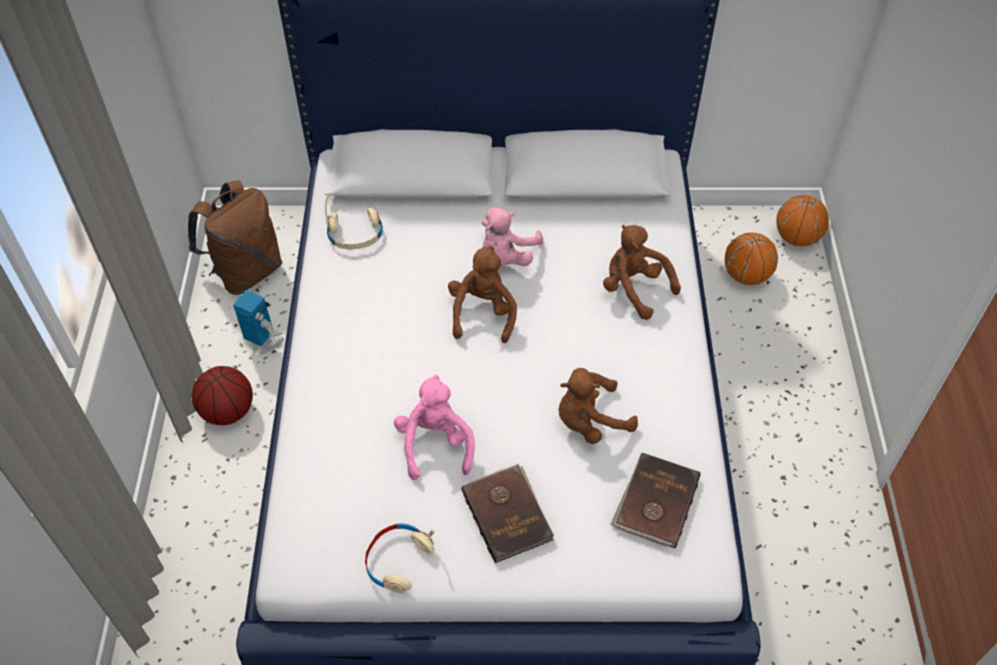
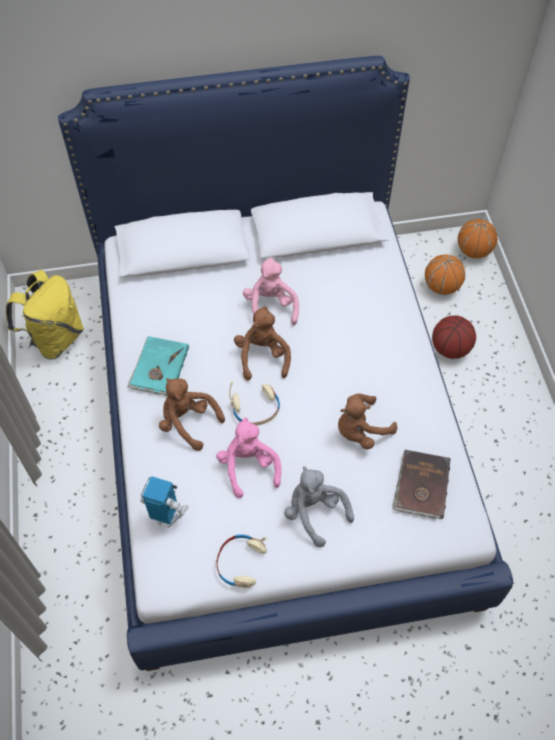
camera: 10 degrees left, 5 degrees up
(228, 411) = (67, 455): basketball -> basketball (450, 348)
(246, 272) = (55, 338): brown backpack -> yellow backpack
(264, 344) = (83, 396): toy robot -> toy robot (167, 516)
(349, 309) = (158, 368): none -> turquoise book
(355, 234) = (149, 306): beige headphones -> beige headphones (256, 409)
(506, 256) = (270, 307): pink plush toy -> pink plush toy turned 150 degrees clockwise
(508, 514) = (314, 513): brown book -> grey plush toy
(634, 289) = (373, 319): brown plush toy -> brown plush toy (188, 422)

